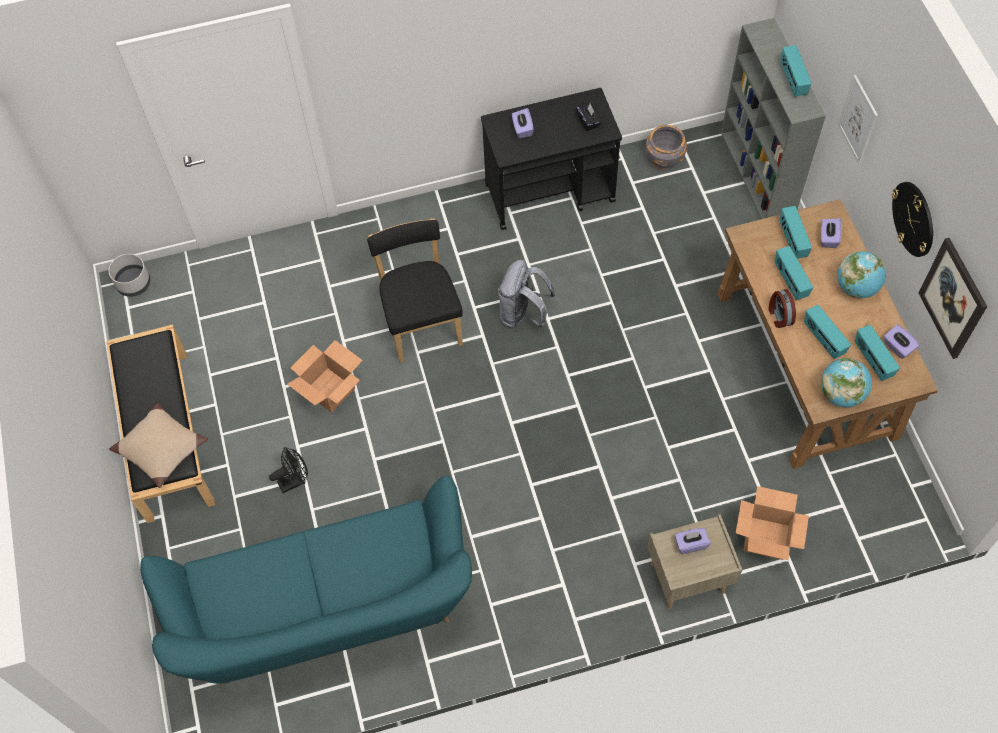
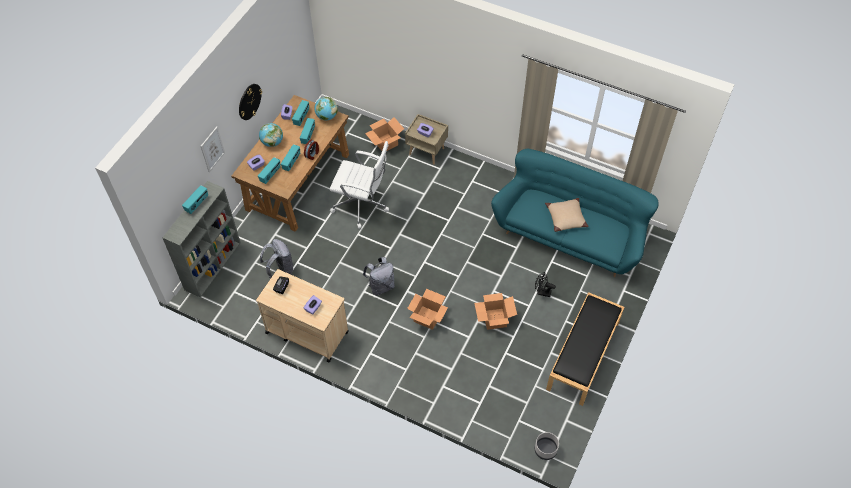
camera: 140 degrees left, 5 degrees down
(161, 448) = (597, 315): beige pillow -> beige pillow (565, 218)
(421, 322) = (427, 317): black chair -> cardboard box
(550, 192) = (306, 332): black cart -> beige cart
(664, 159) = (240, 305): grey planter -> none
(672, 234) = (280, 269): none -> grey backpack
(678, 404) = (362, 205): none -> white office chair
(953, 298) = (274, 73): picture -> none

